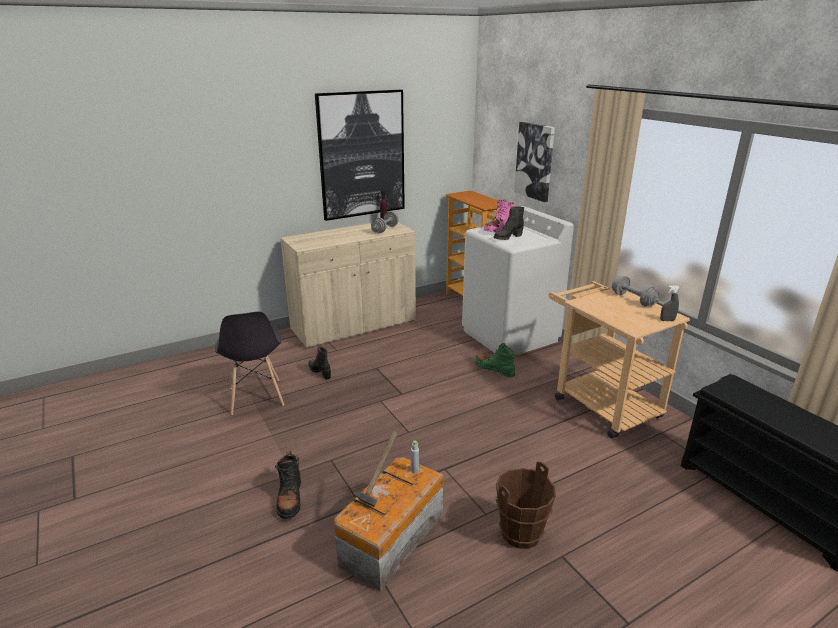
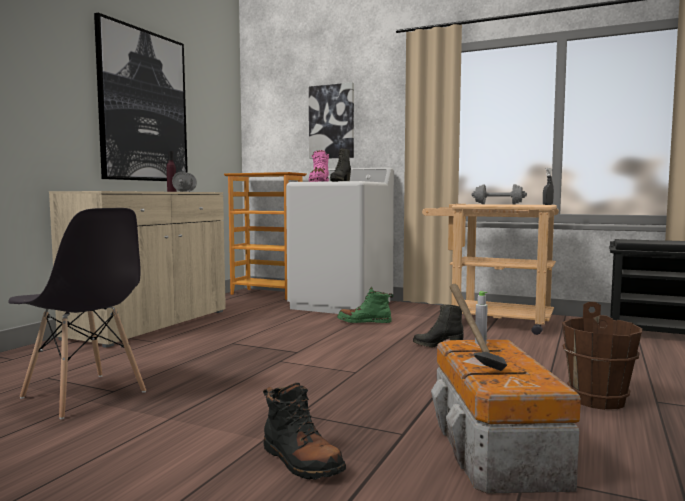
camera: 35 degrees left, 20 degrees down
(320, 372) = (159, 359): black boot -> black boot (437, 346)

